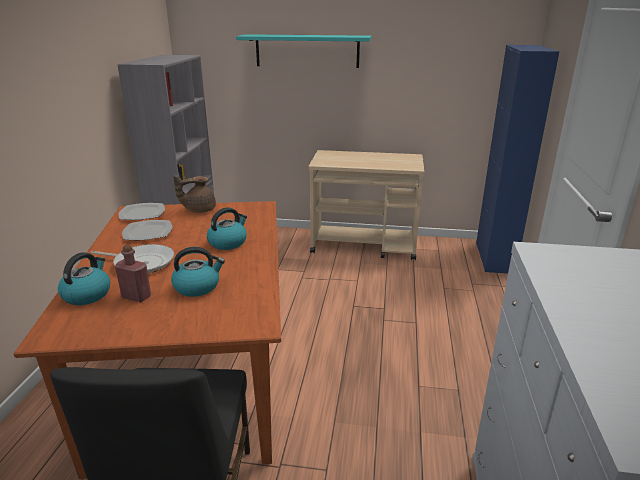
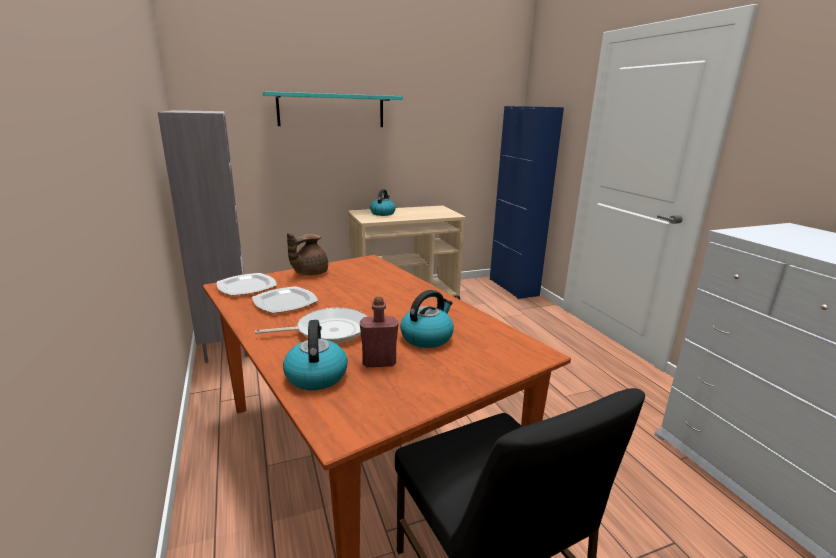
camera: 30 degrees left, 5 degrees down
(228, 242) = (390, 295): kettle -> kettle (382, 213)

